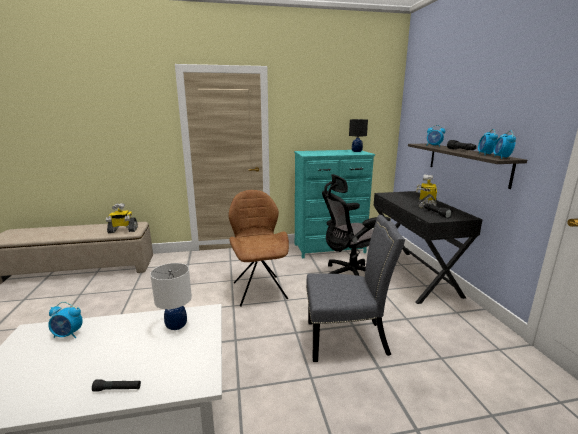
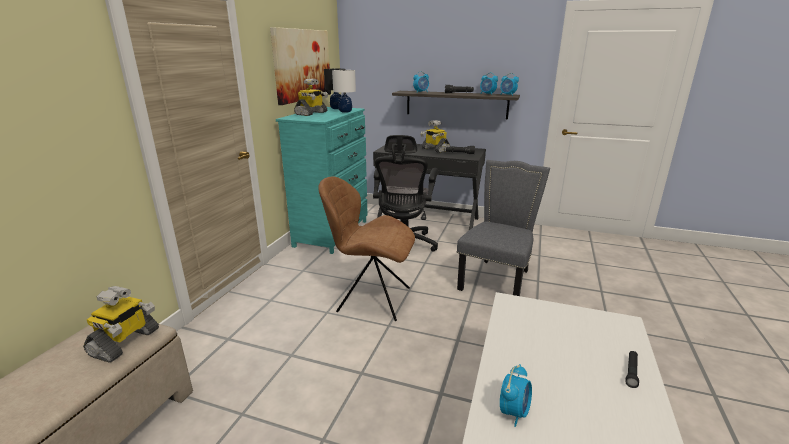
camera: 60 degrees left, 5 degrees up
(176, 325) = (528, 324): white table lamp -> white table lamp (344, 112)
(325, 151) = (311, 113): none -> toy robot
(339, 115) = (302, 65): none -> picture

